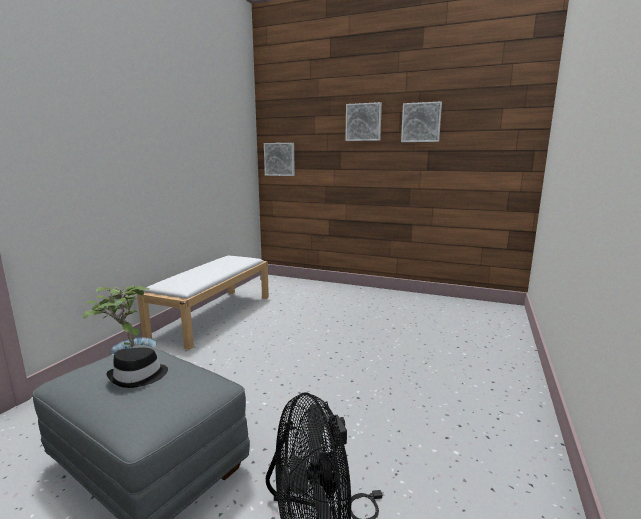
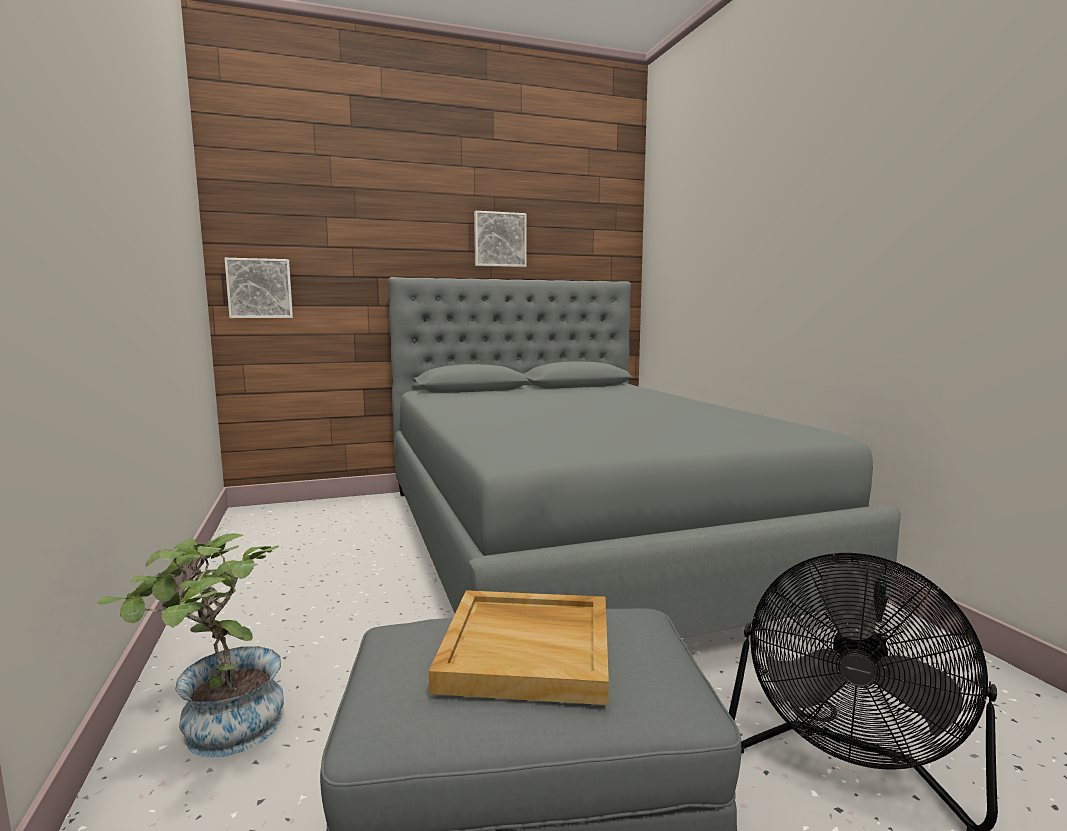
camera: 40 degrees left, 5 degrees down
(138, 376) = (529, 649): black hat -> beige tray
(214, 315) = (243, 590): white bench -> none
(363, 122) = (415, 233): picture -> none
(397, 342) = (579, 541): none -> grey bed

